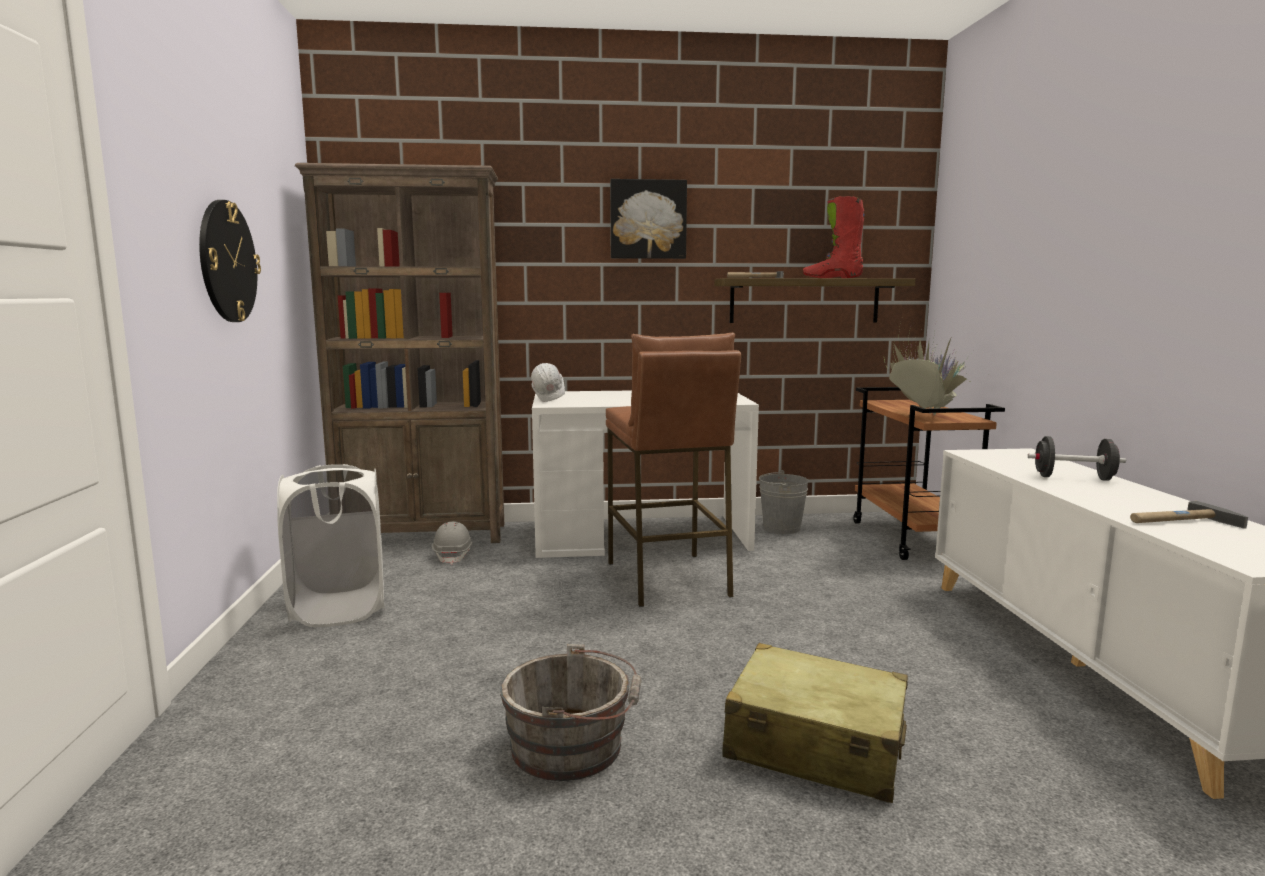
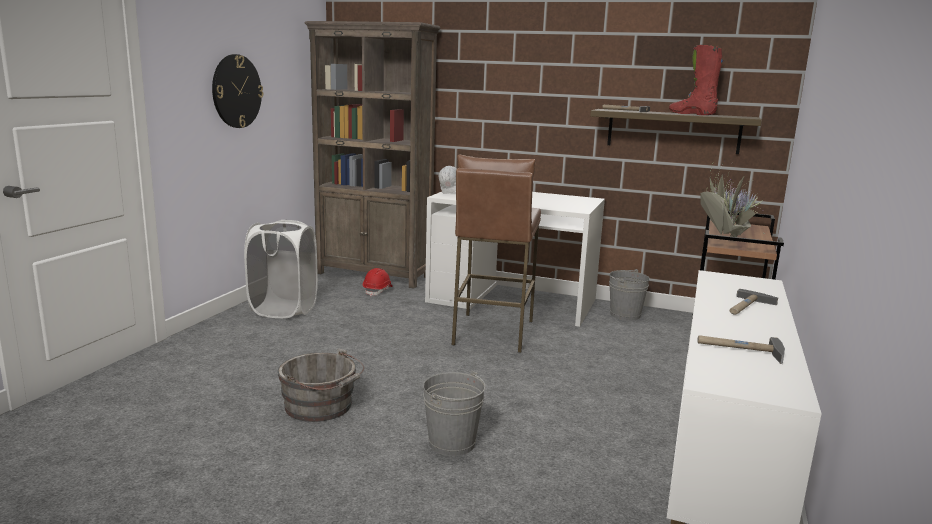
camera: 25 degrees right, 5 degrees up
(453, 555) = (378, 291): grey hard hat -> red hard hat
(648, 219) = (547, 59): picture -> none
(815, 745) = (452, 443): beige suitcase -> grey bucket
(1073, 478) = (747, 307): black dumbbell -> hammer

